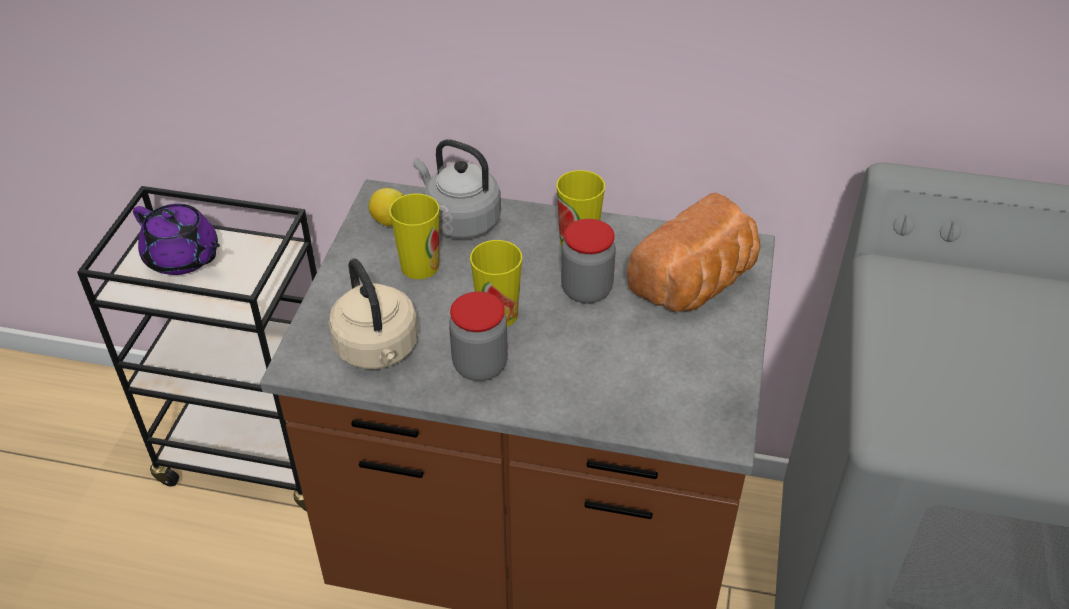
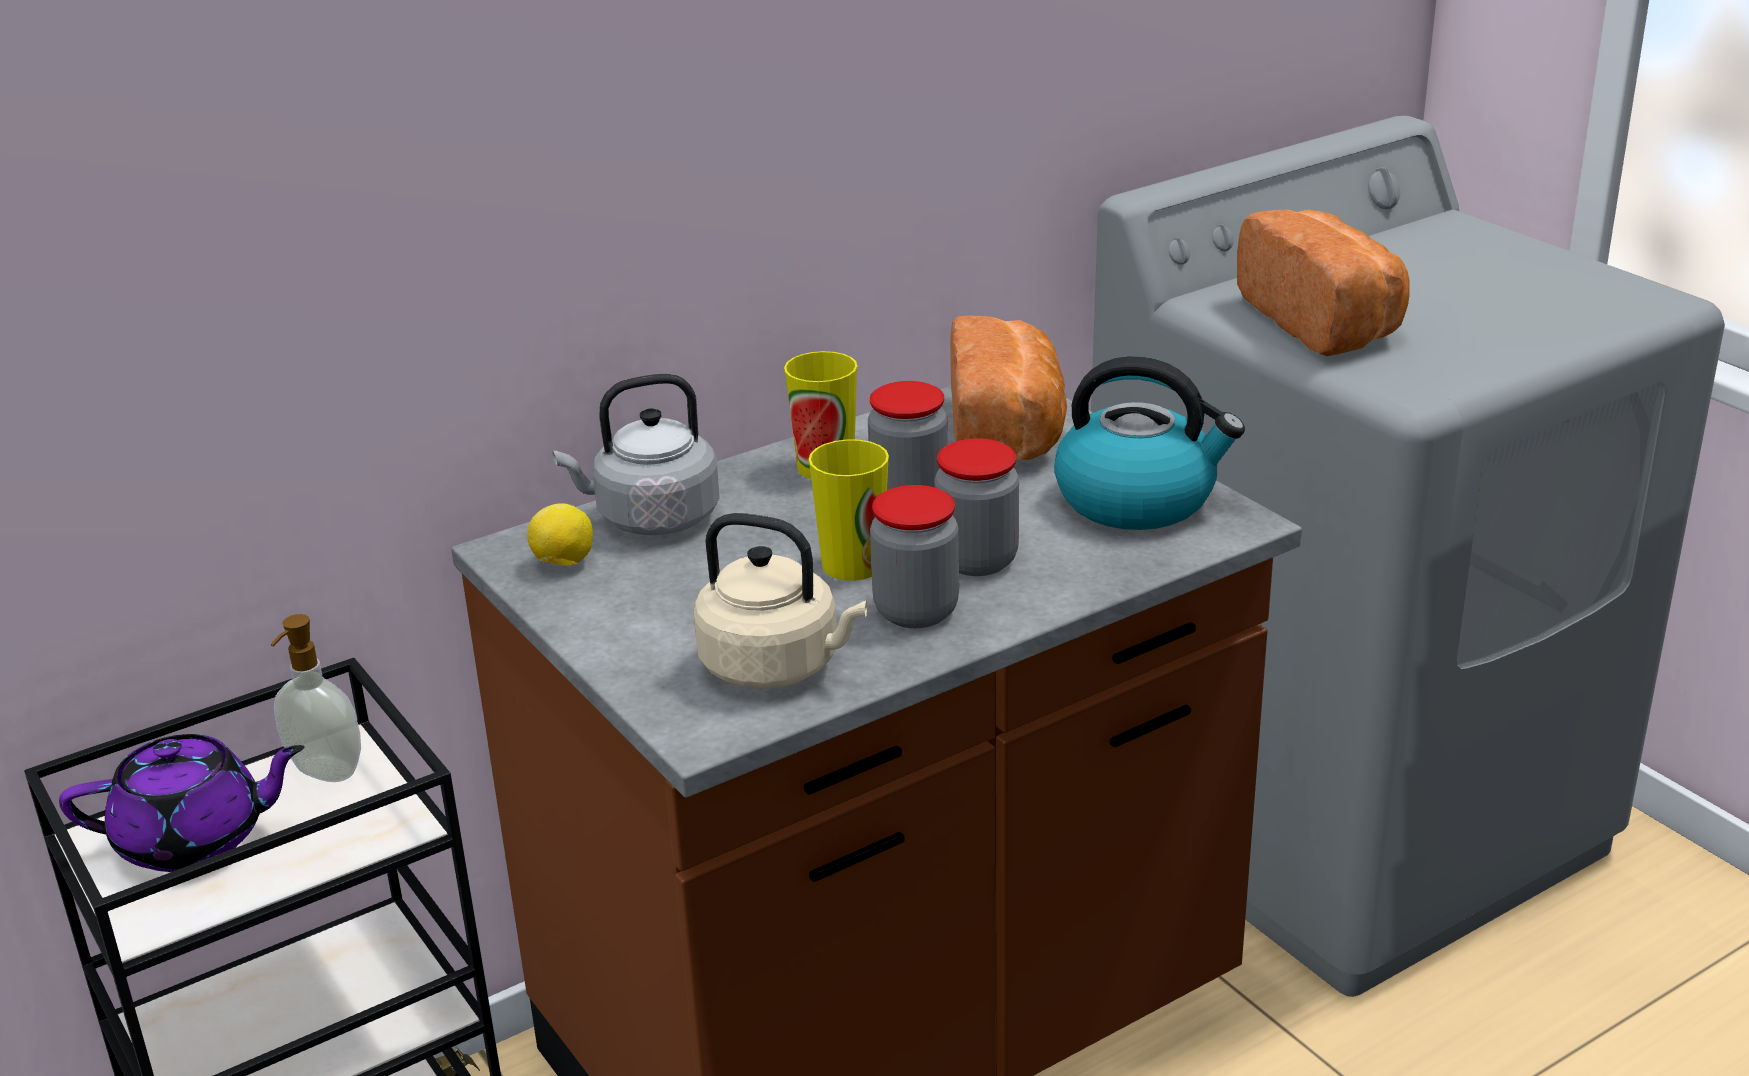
camera: 45 degrees left, 15 degrees down
(260, 258) = (324, 772): none -> soap dispenser
(420, 266) = (682, 577): cup -> none
(554, 356) = (977, 560): none -> jar
(694, 378) = (1138, 499): none -> kettle
(936, 337) = (1326, 322): none -> bread

